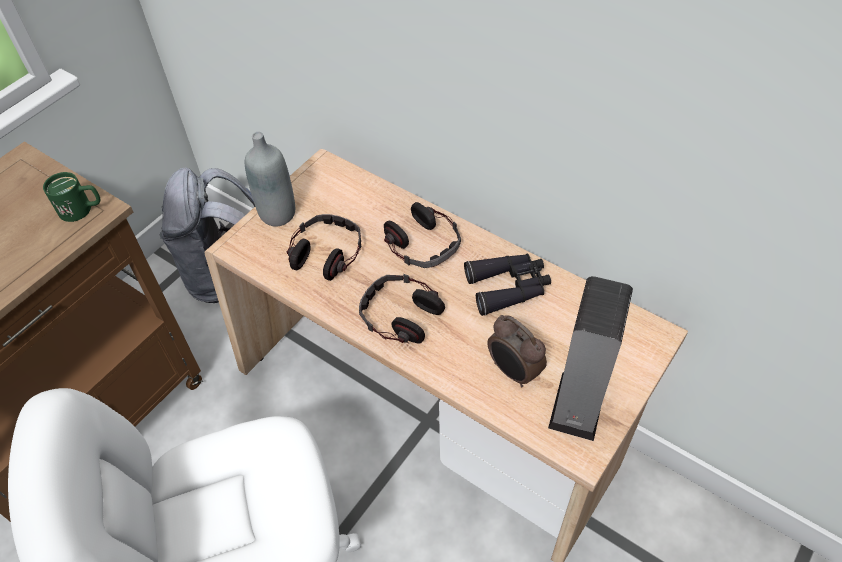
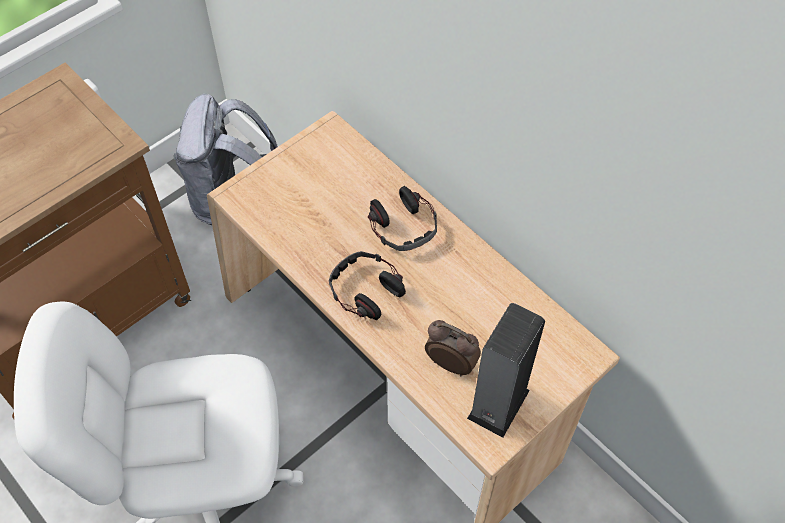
camera: 10 degrees right, 5 degrees up
(82, 210) = (106, 141): green mug -> none
(277, 214) = (278, 171): grey bottle -> none
(326, 252) = (314, 217): headphones -> none
(508, 287) = (469, 283): black binoculars -> none
(513, 372) = (451, 362): alarm clock -> alarm clock turned 150 degrees clockwise

